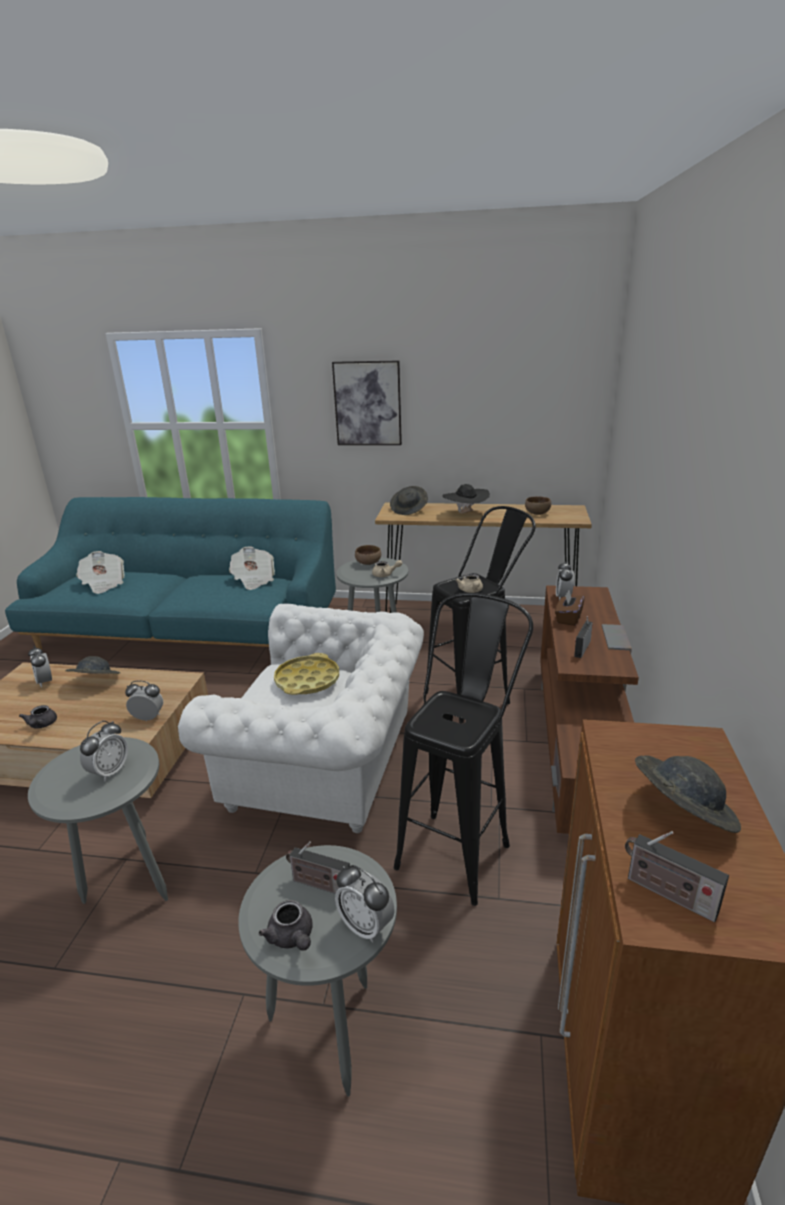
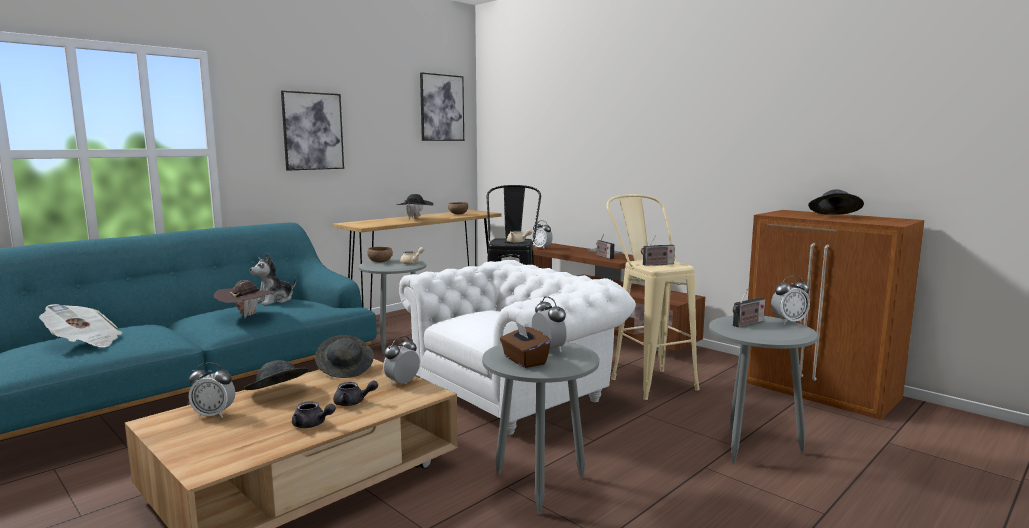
camera: 55 degrees left, 15 degrees down
(203, 592) = (246, 316): none -> brown hat
(253, 580) = (274, 300): newspaper -> plush toy
(292, 938) = (785, 333): grey teapot -> grey teapot (353, 403)
(307, 680) = (491, 314): yellow tray -> none
(409, 510) = (368, 222): grey hat -> grey hat (346, 369)
(460, 844) = (646, 380): black stool -> beige stool
(551, 367) = (441, 108): none -> picture
(568, 618) = (567, 252): brown tissue box -> brown tissue box (524, 361)
(666, 893) = (880, 222): radio -> radio (657, 264)

